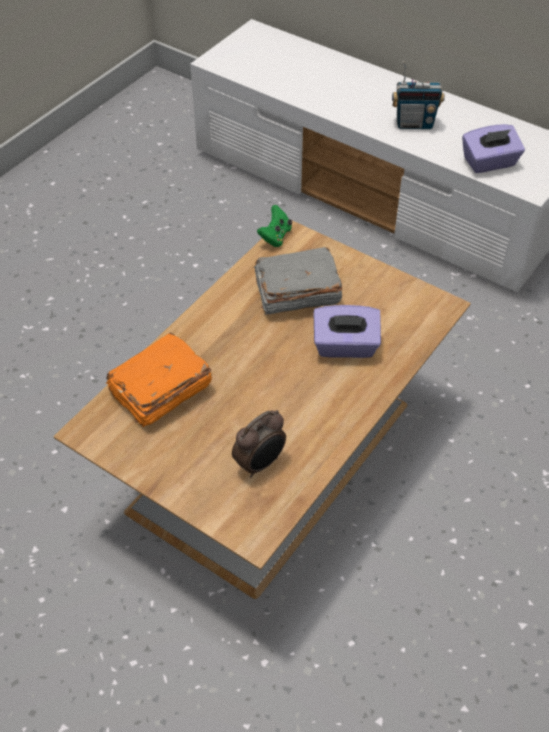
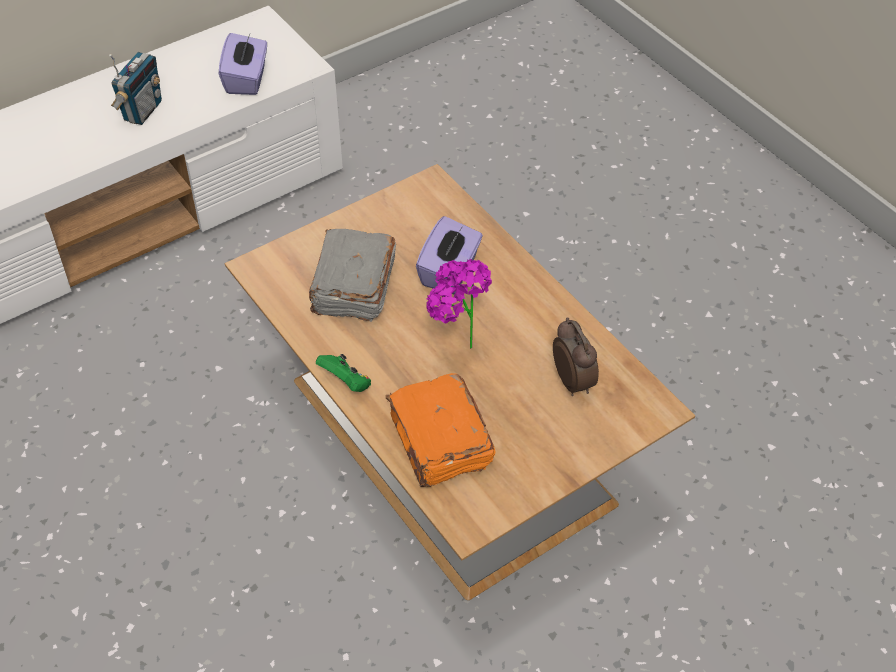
camera: 70 degrees left, 0 degrees up
(263, 373) = (455, 347): none -> potted plant
(275, 236) = (253, 279): green game controller -> green game controller (346, 383)

